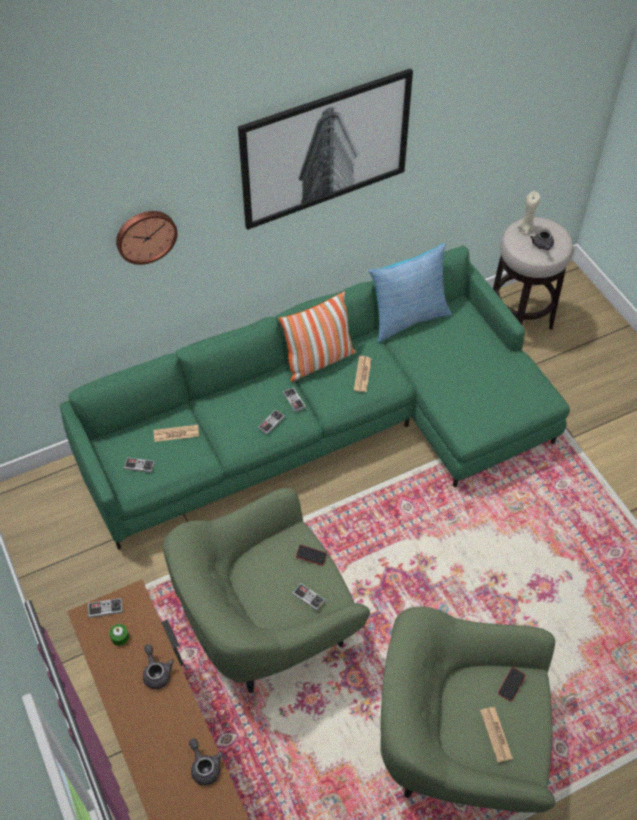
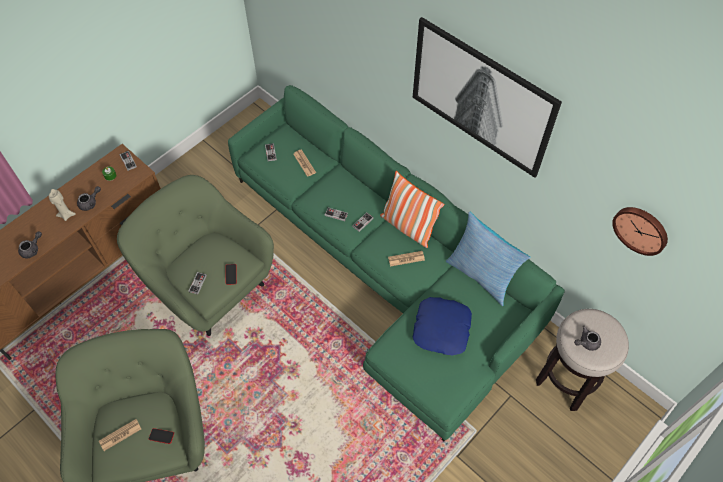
camera: 70 degrees right, 5 degrees up
(145, 235) = (358, 36): wall clock -> wall clock (641, 229)
(461, 372) = (442, 329): none -> blue pillow
(525, 228) = (601, 323): beige candle -> beige candle (66, 214)

